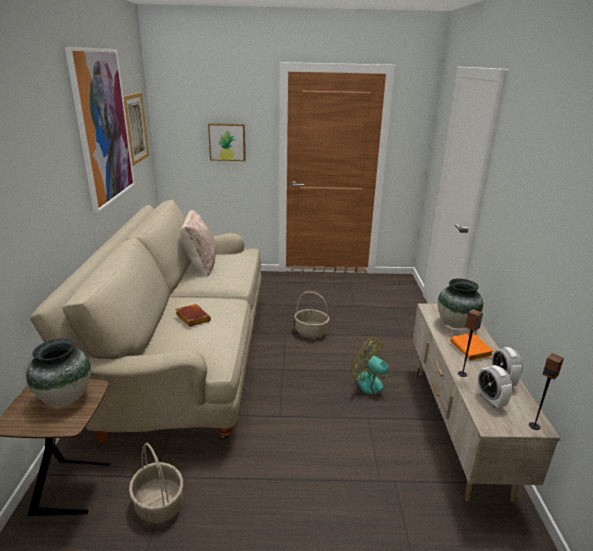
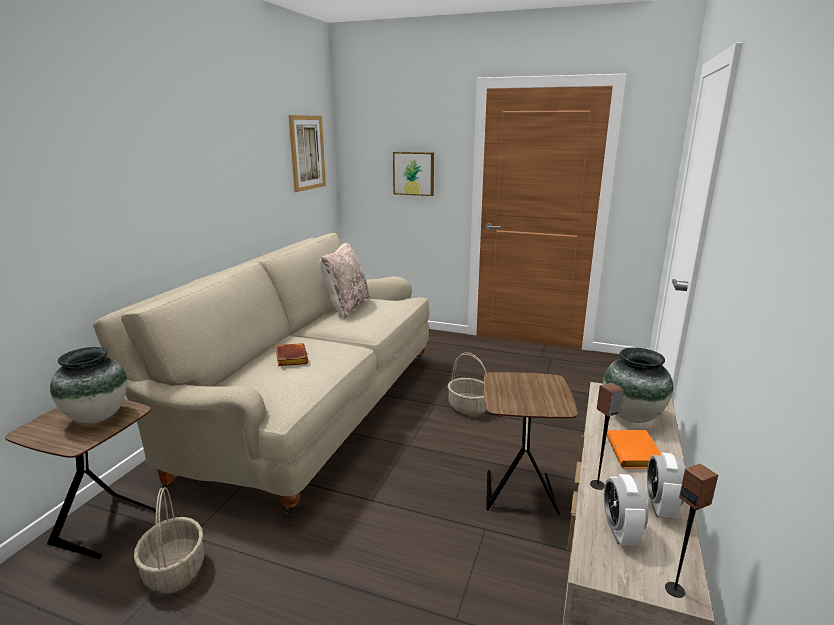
camera: 20 degrees right, 5 degrees down
(103, 127) = (251, 143): picture -> none
(376, 387) = (519, 490): fan -> brown side table

